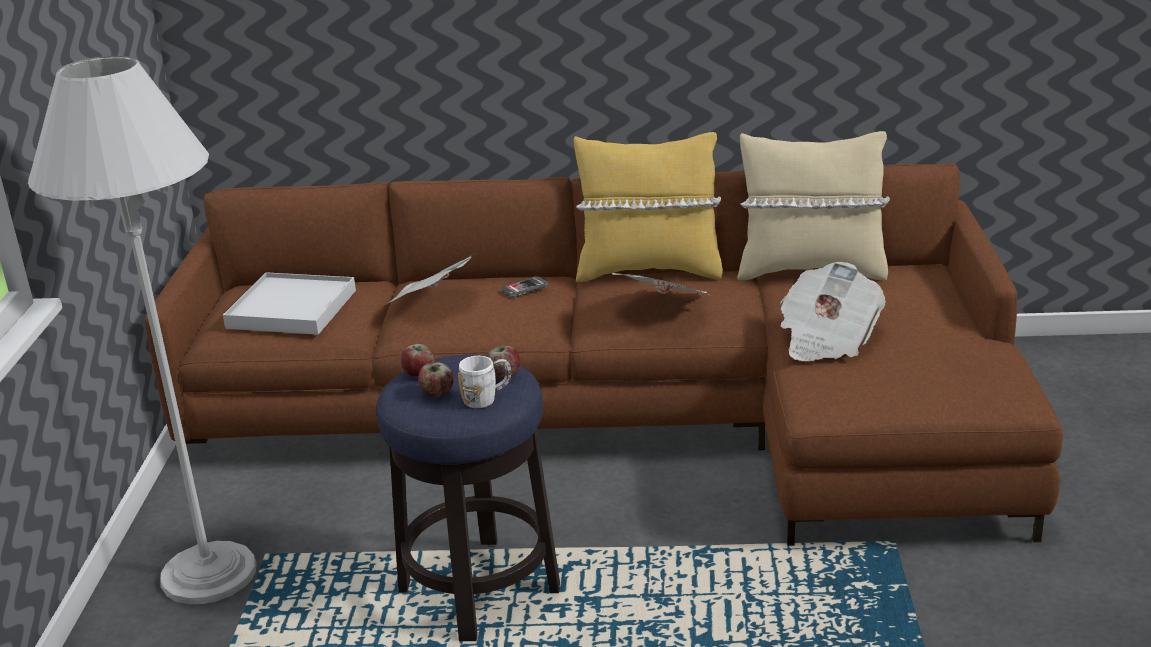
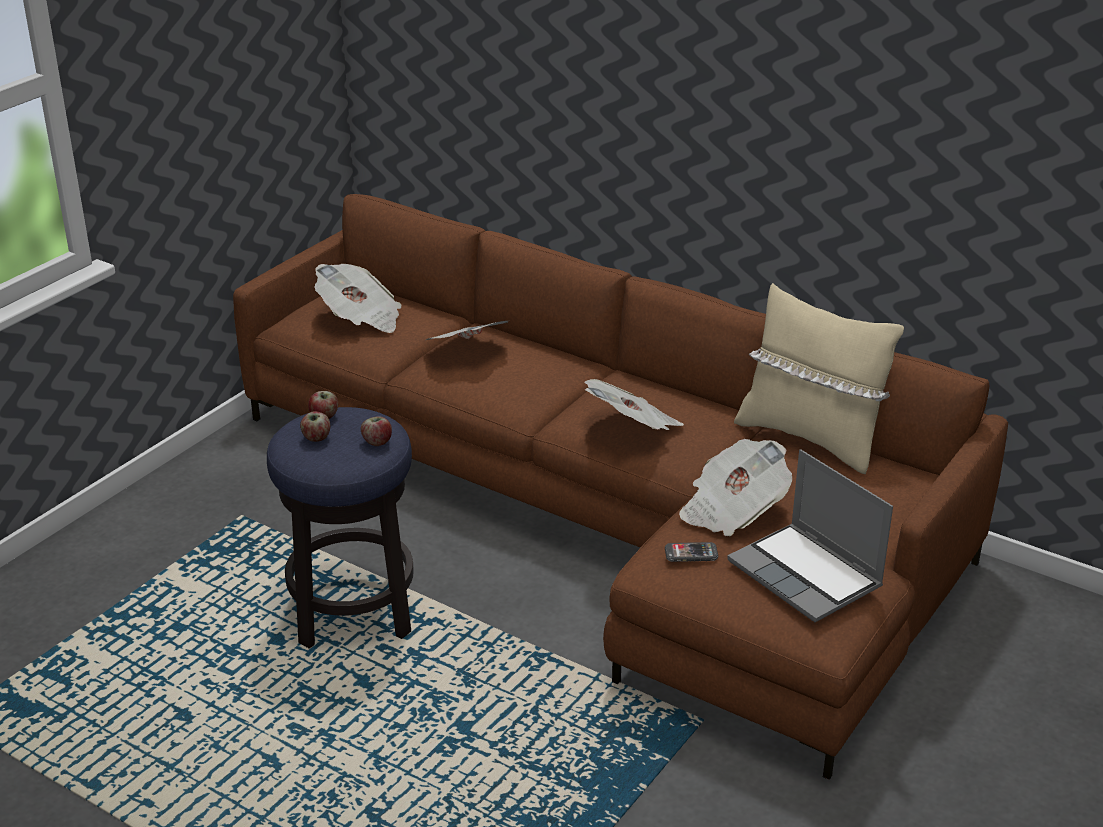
camera: 30 degrees right, 5 degrees up
(208, 574) = (194, 514): white floor lamp -> none
(292, 309) = (361, 318): white tray -> newspaper
(486, 399) = (342, 457): white mug -> none
(524, 289) = (547, 365): phone -> phone (691, 554)
(649, 271) = (671, 385): yellow pillow -> none
(950, 361) = (807, 575): none -> laptop

